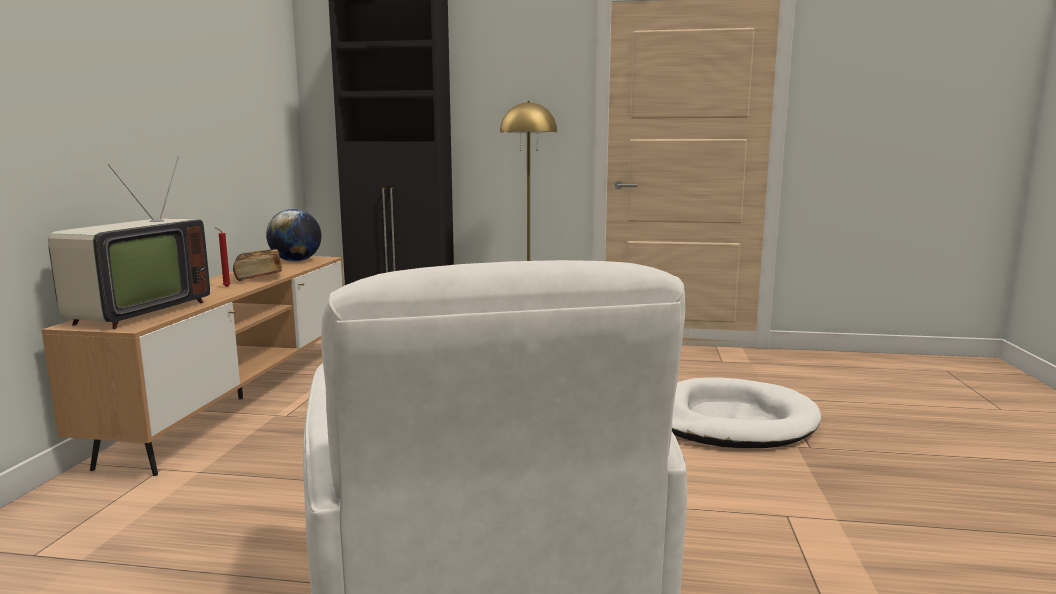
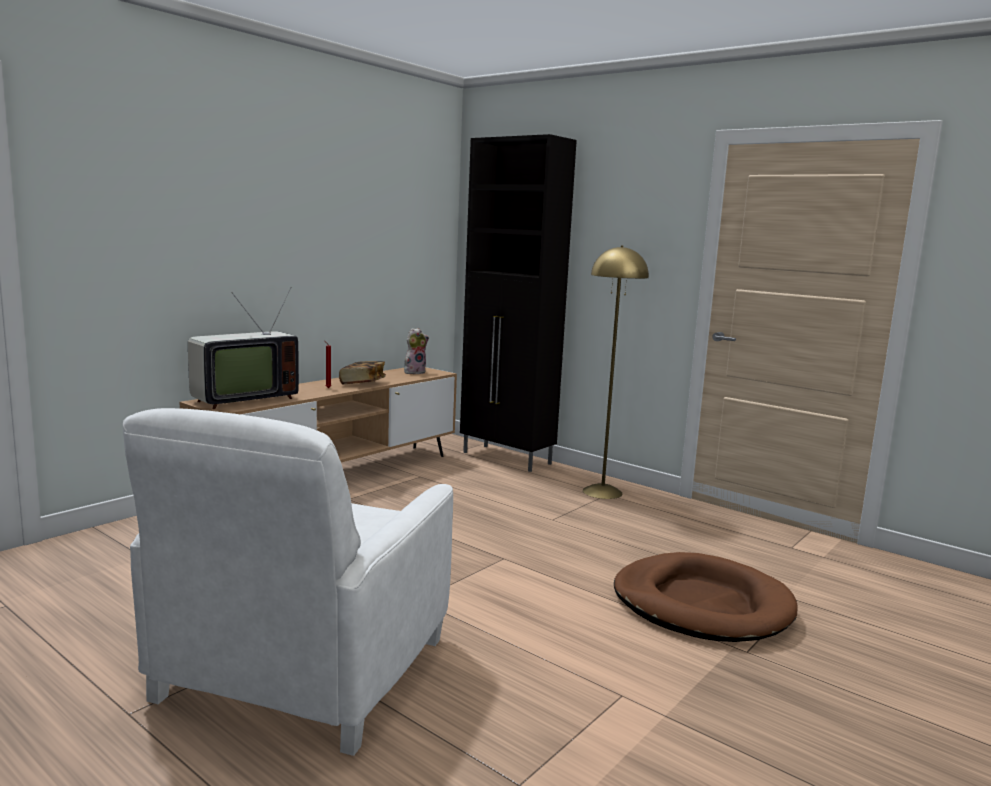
camera: 30 degrees right, 0 degrees up
(296, 261) = (414, 372): globe -> plush toy
(729, 421) = (701, 604): white dog bed -> brown dog bed

